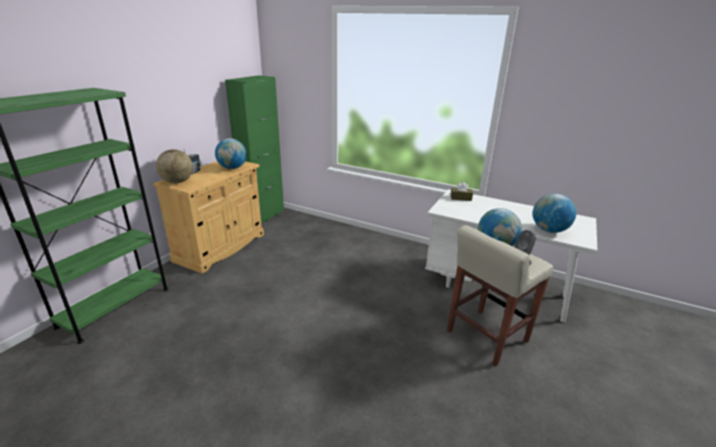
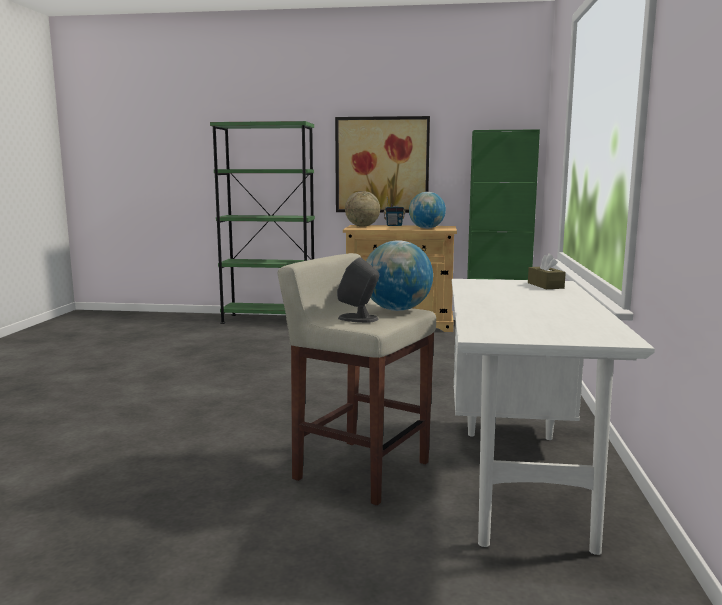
camera: 70 degrees right, 15 degrees down
(166, 119) = (382, 165): none -> picture
(549, 230) = (498, 320): globe -> none

